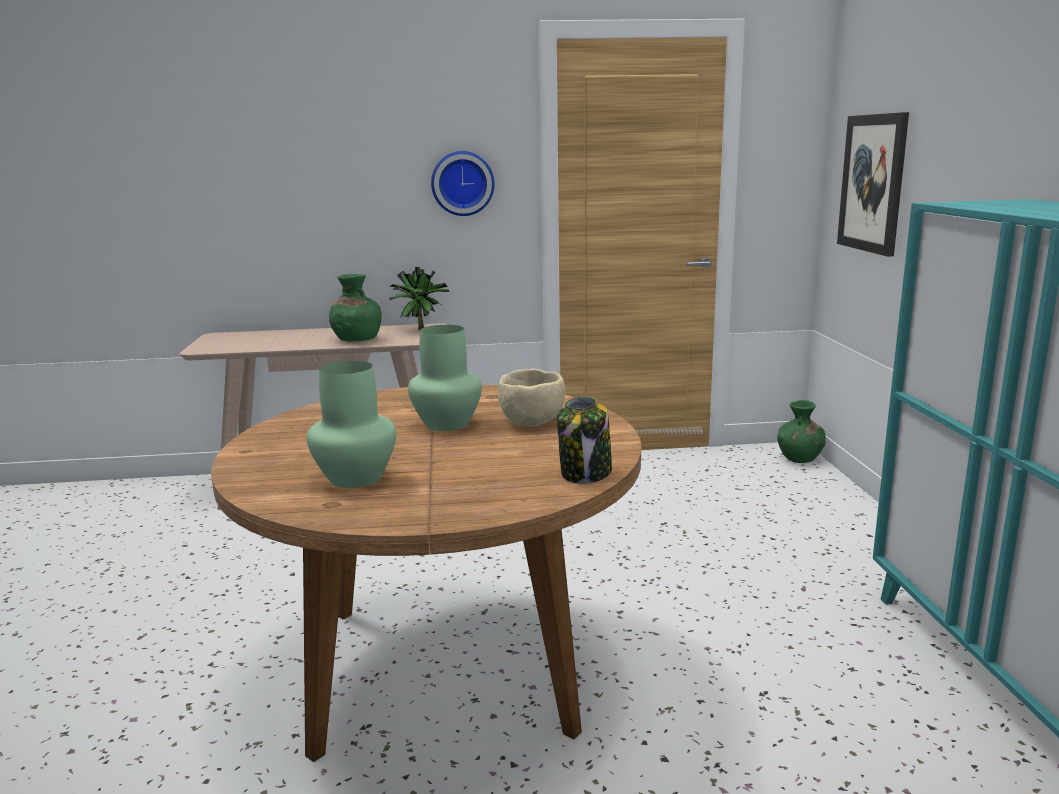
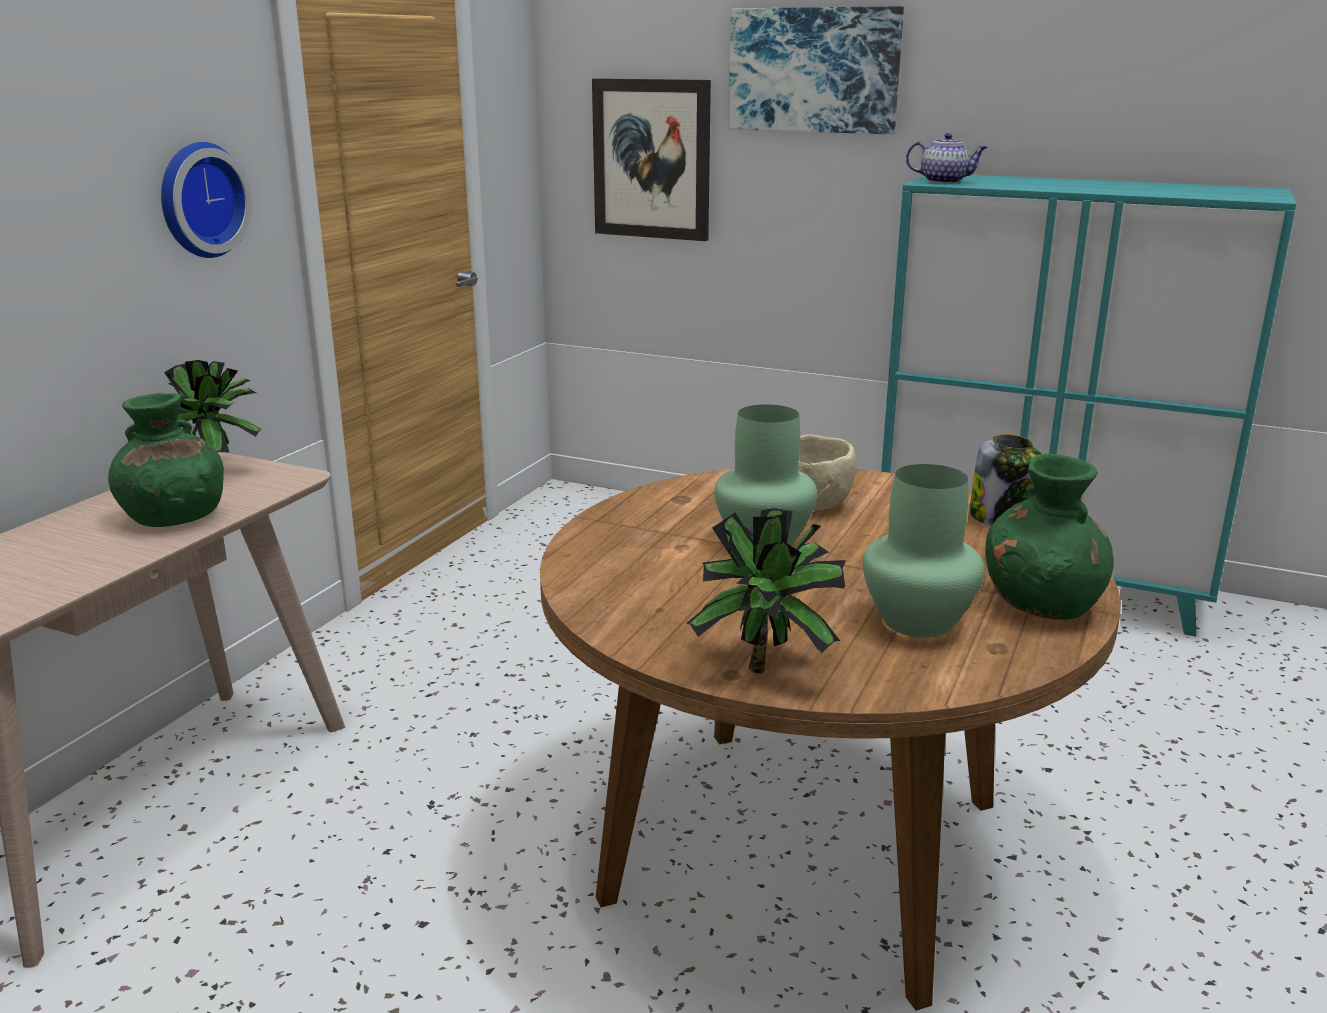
camera: 60 degrees left, 5 degrees up
(258, 456) = (768, 668): none -> potted plant
(799, 458) = (587, 496): green vase -> green vase (1042, 604)
(968, 97) = (814, 70): none -> picture
(969, 203) = (945, 181): none -> teapot

